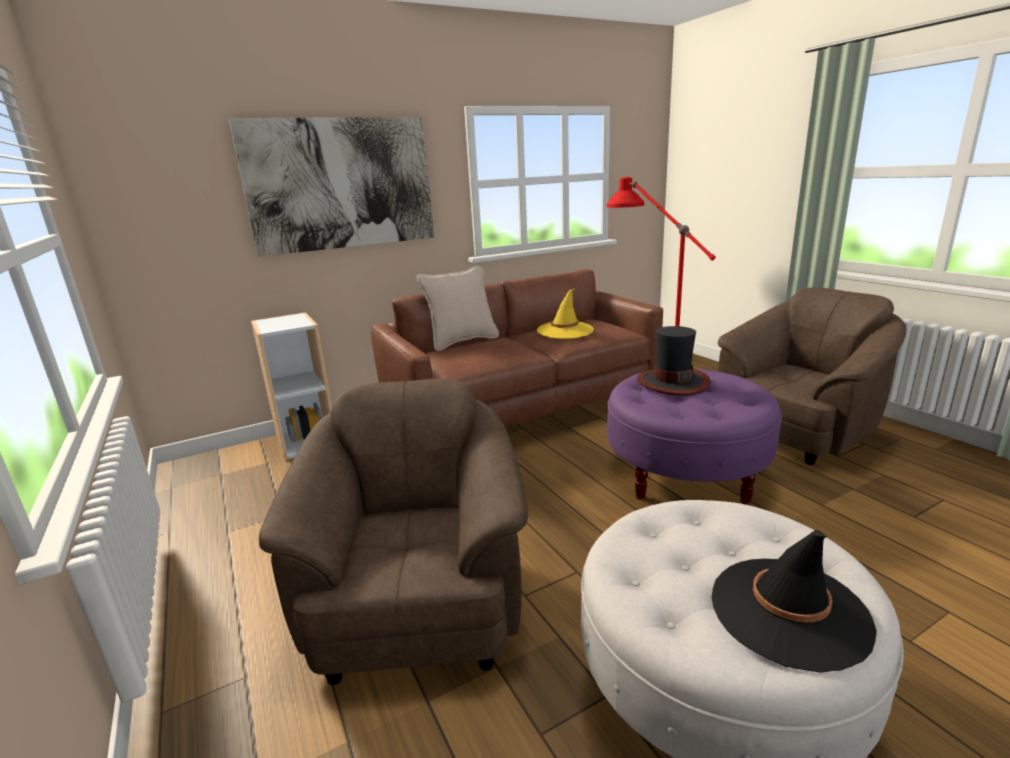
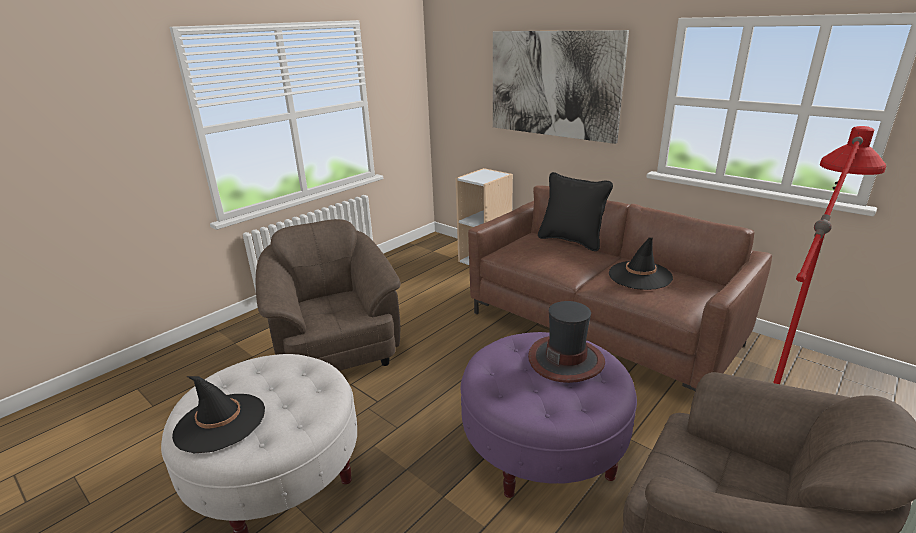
camera: 70 degrees right, 5 degrees up
(418, 604) = (337, 349): brown armchair -> brown armchair turned 90 degrees counterclockwise
(462, 341) = (571, 241): beige pillow -> black pillow
(565, 330) = (640, 276): yellow hat -> black hat

